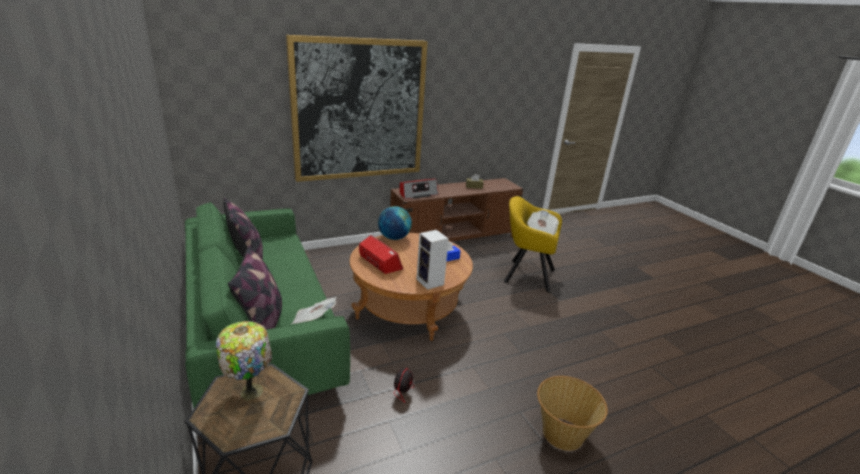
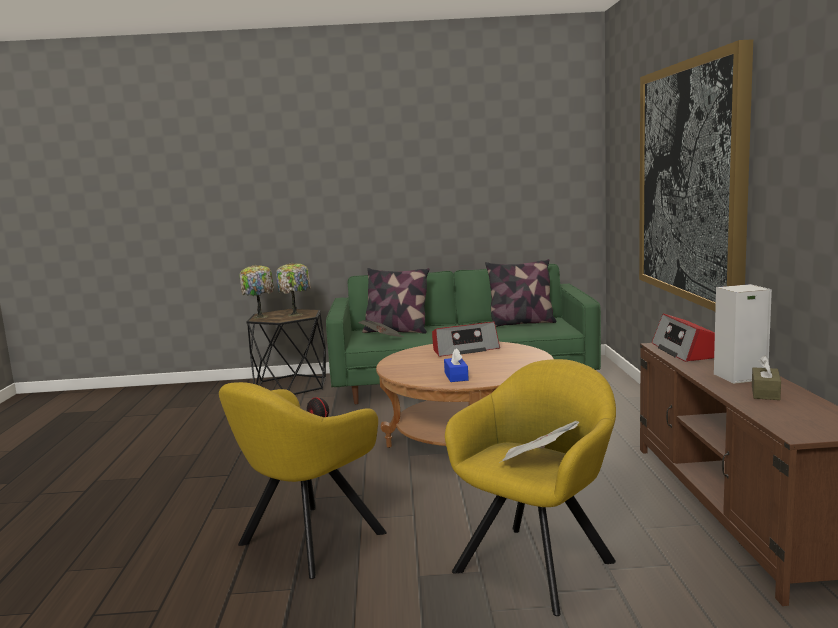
camera: 115 degrees right, 15 degrees down
(253, 431) = (260, 316): none -> table lamp
(394, 238) = (535, 356): globe -> none
(431, 282) = (398, 365): speaker -> speaker (739, 377)
(562, 434) = (174, 490): basket -> none
(565, 339) = (305, 542): none -> yellow armchair

